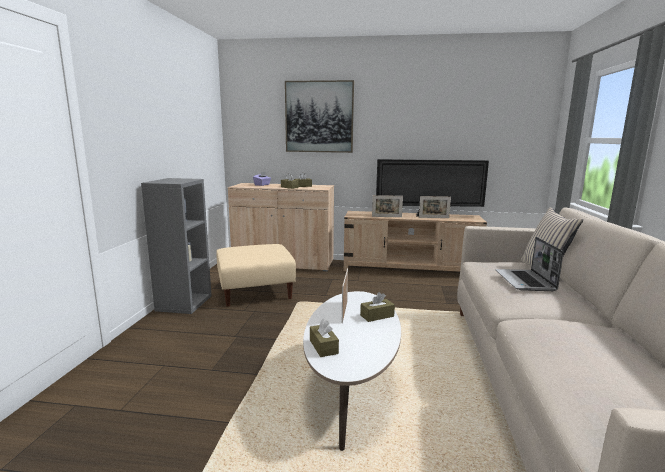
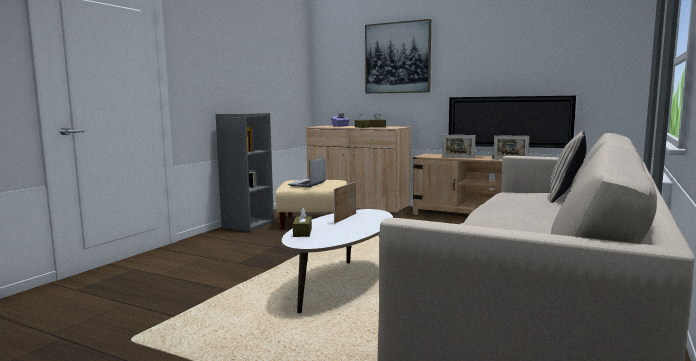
camera: 20 degrees right, 5 degrees down
(377, 316) = (370, 222): brown tissue box -> none
(525, 281) = (523, 199): laptop -> laptop (307, 184)

